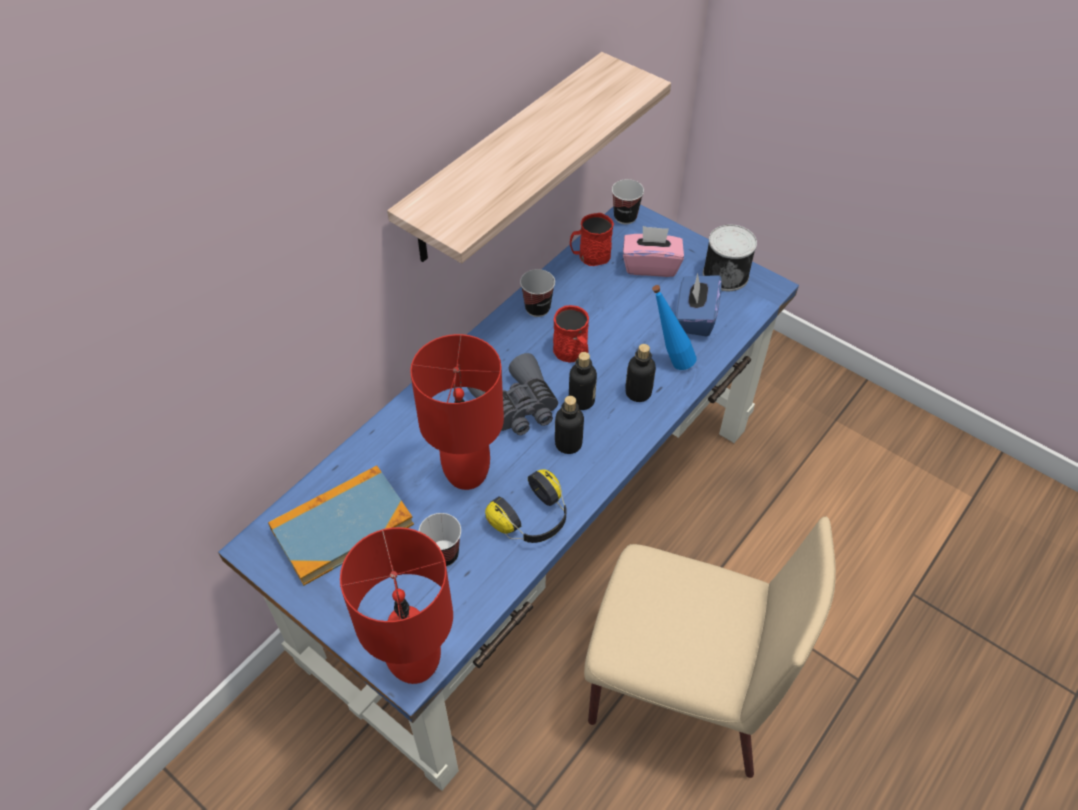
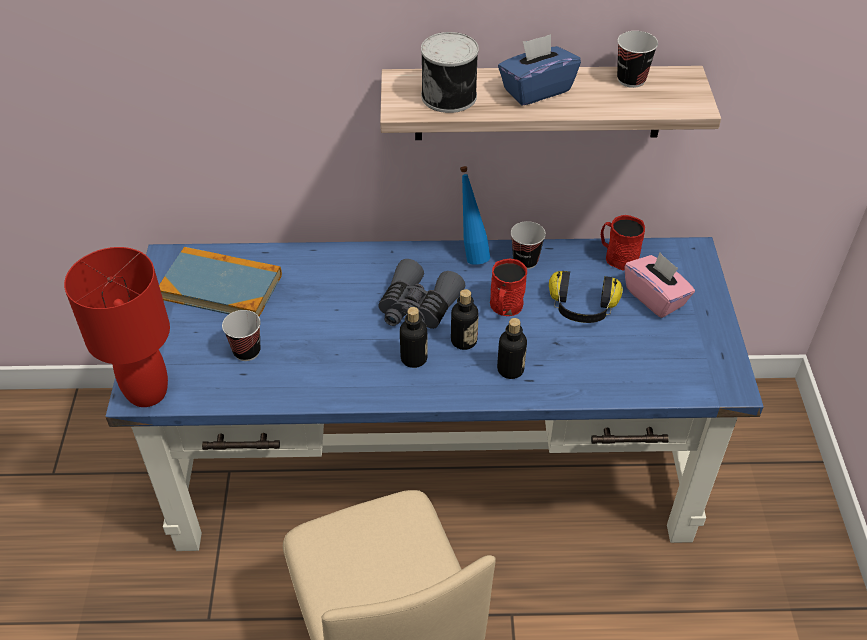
camera: 50 degrees right, 5 degrees down
(466, 473) = (328, 319): red table lamp -> none
(533, 519) = (323, 381): headphones -> headphones (582, 308)
(625, 217) = (688, 251): cup -> cup (631, 80)
(669, 361) = (566, 369): blue bottle -> blue bottle (471, 253)
(695, 317) = (633, 358): blue tissue box -> blue tissue box (536, 90)
(725, 274) = (709, 349): can -> can (450, 96)

